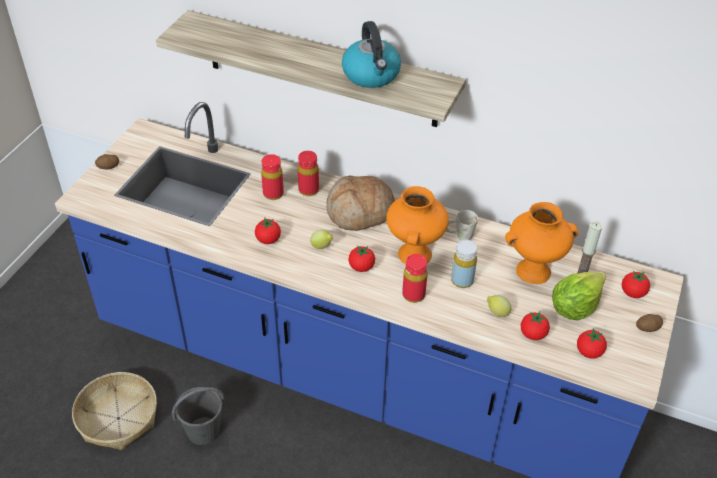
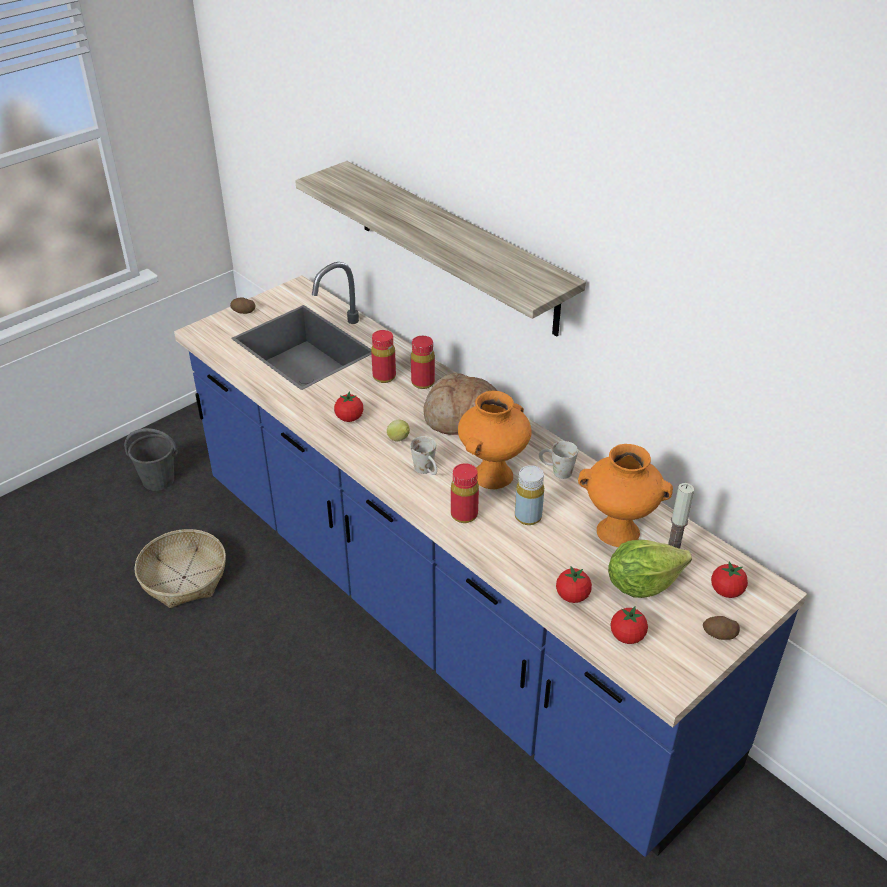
camera: 25 degrees right, 5 degrees down
(204, 430) = (256, 617): grey bucket -> grey bucket (159, 480)
(361, 267) = (427, 471): tomato -> white mug
(371, 75) = (483, 255): kettle -> none
(497, 313) = (545, 561): lemon -> none

